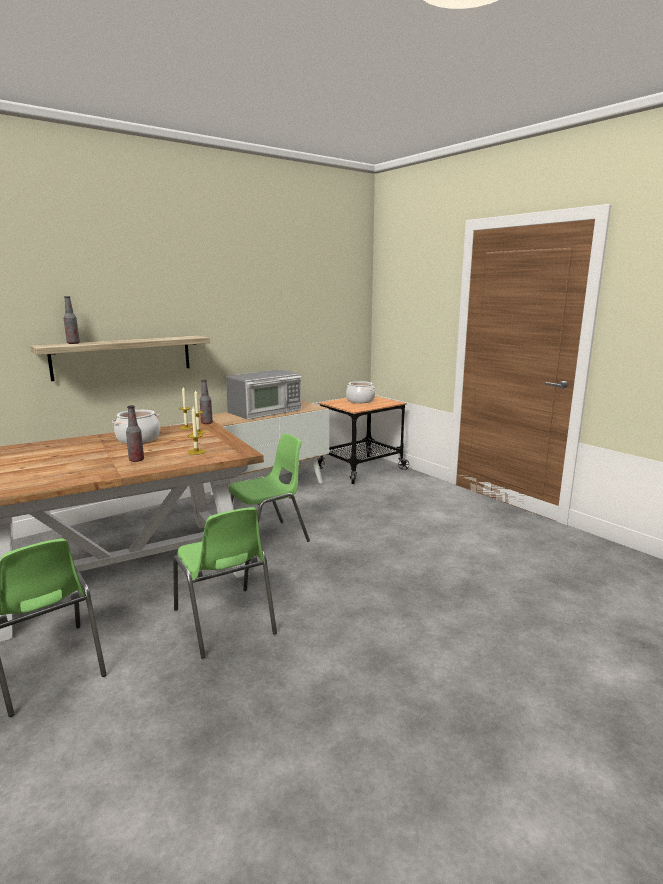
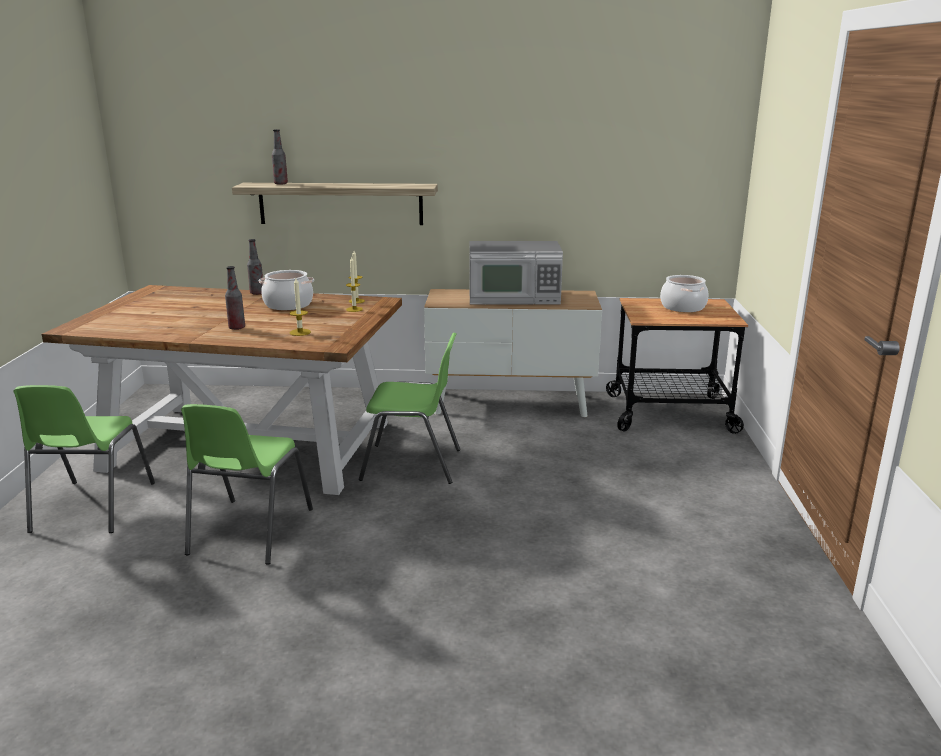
camera: 40 degrees right, 5 degrees up
(206, 423) = (386, 300): bottle -> bottle (257, 293)

